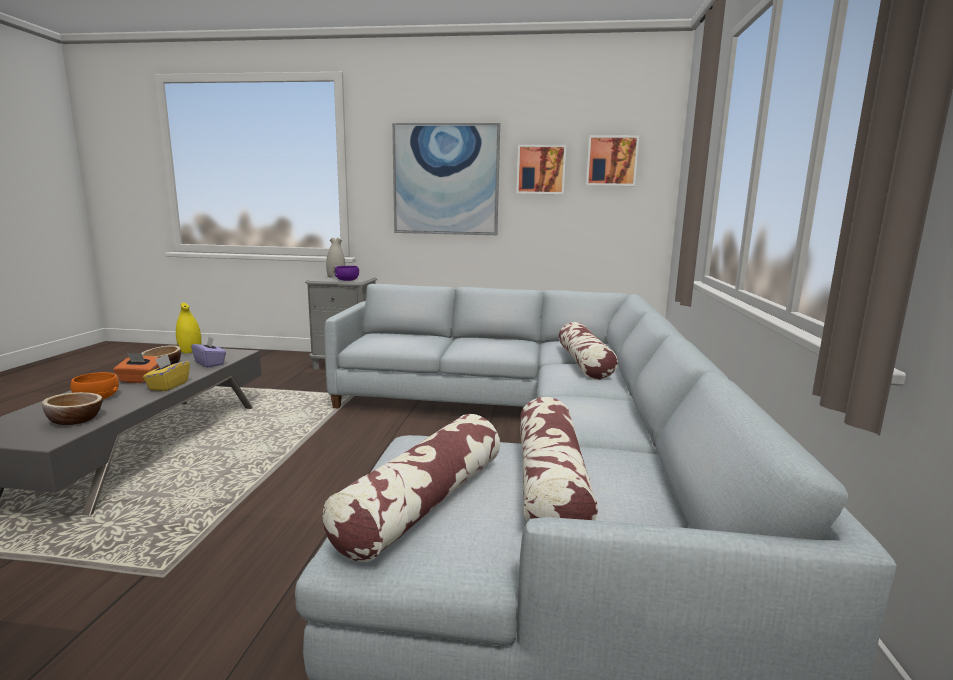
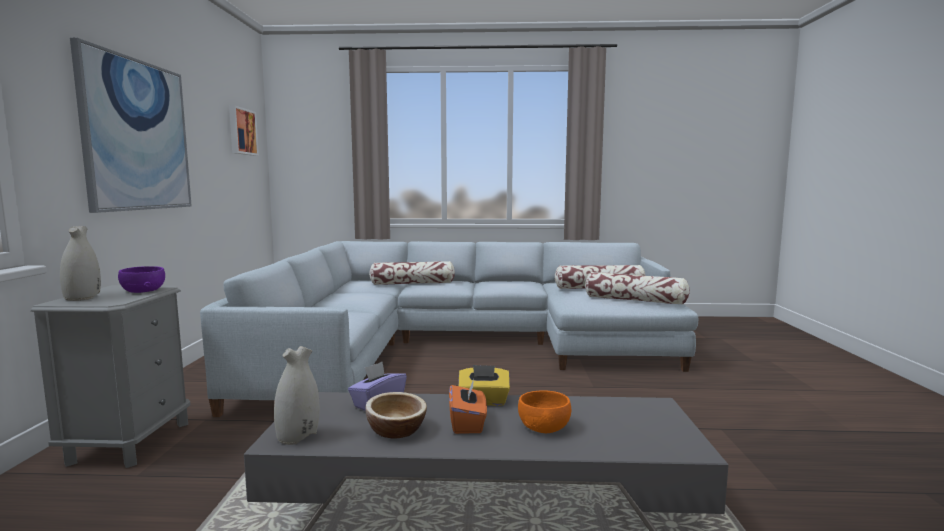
camera: 95 degrees left, 5 degrees down
(75, 420) = (610, 411): bowl -> none
(190, 352) = (298, 436): yellow vase -> white vase
(541, 170) = (207, 133): picture -> none

